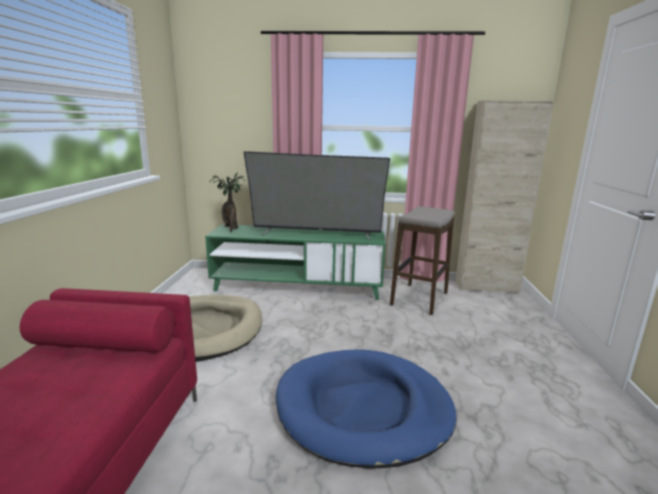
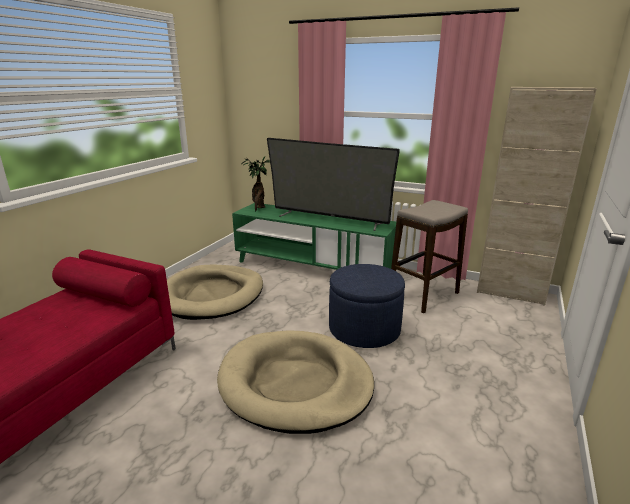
camera: 20 degrees right, 5 degrees up
(363, 409) = (295, 383): blue dog bed -> beige dog bed
(390, 339) = (364, 329): none -> blue ottoman

